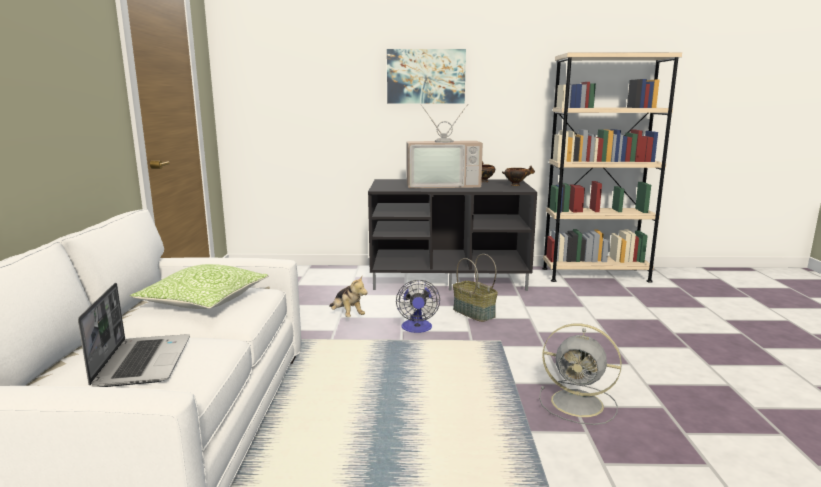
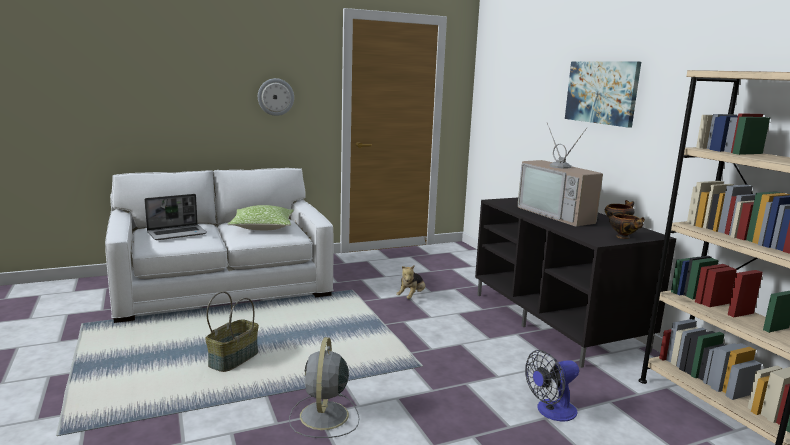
camera: 65 degrees right, 0 degrees up
(67, 96) = (275, 97): none -> wall clock
(417, 328) = (413, 326): fan -> fan (551, 412)
(473, 313) = (475, 345): basket -> basket (233, 358)

